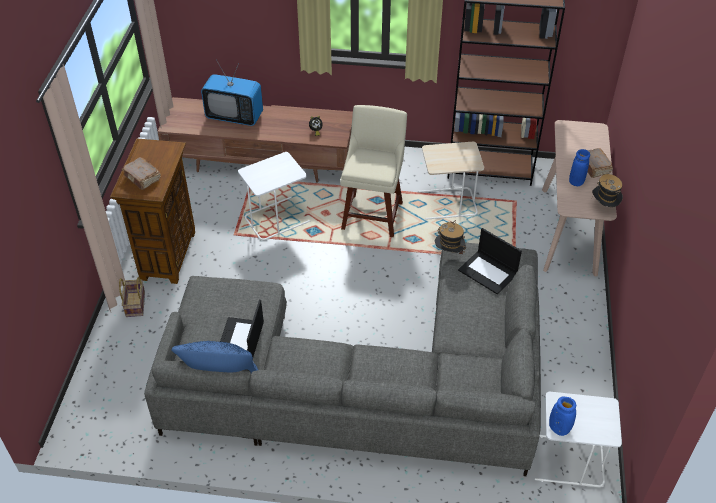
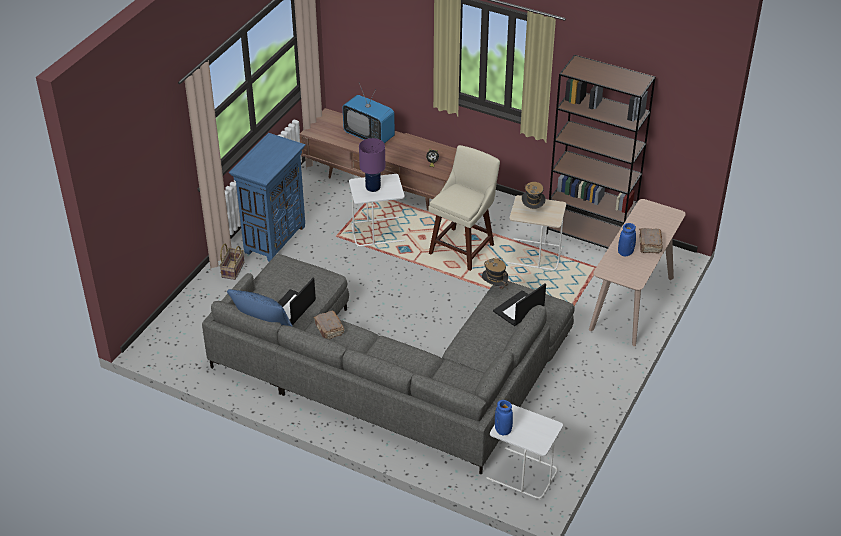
camera: 20 degrees right, 5 degrees down
(142, 178) = (259, 164): brown book -> brown book (329, 329)
(167, 255) = (274, 239): brown cabinet -> blue cabinet
(269, 174) = (373, 189): none -> purple table lamp
(488, 272) = (518, 309): laptop -> laptop turned 75 degrees clockwise
(603, 207) = (636, 278): hat -> hat (532, 210)

